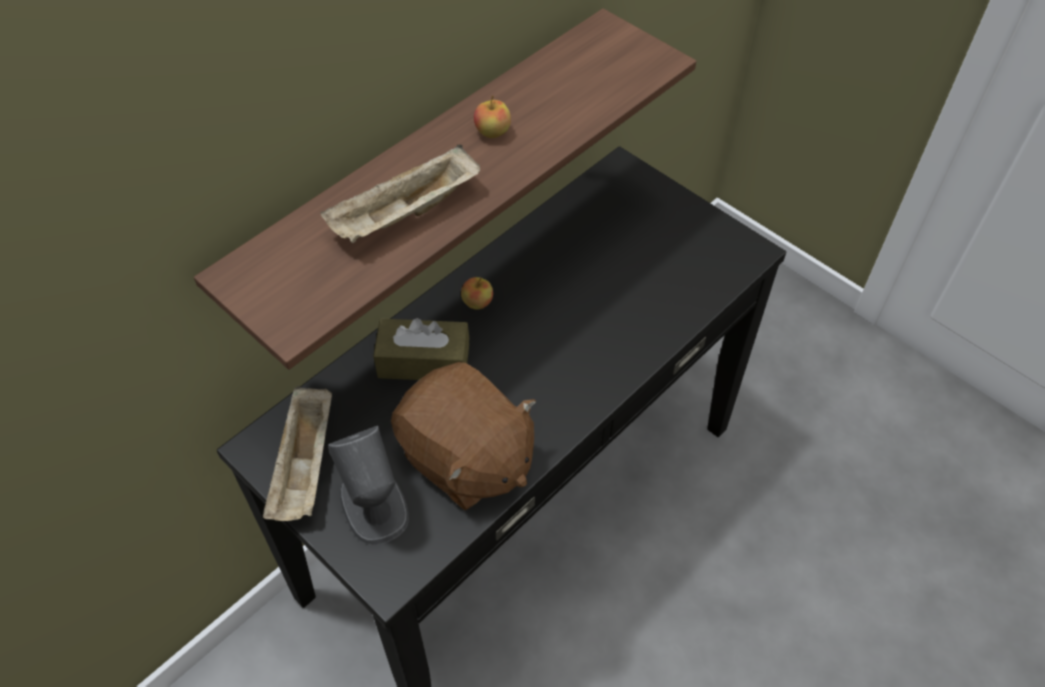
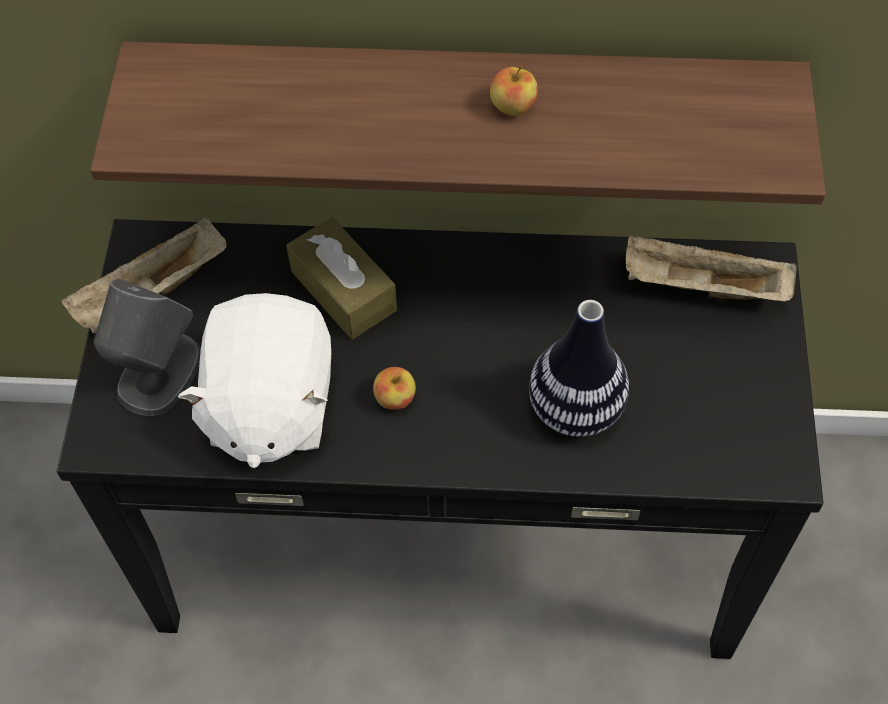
camera: 50 degrees right, 5 degrees up
(405, 215) = (334, 123): beige tray -> beige tray (702, 288)
(466, 459) = (269, 406): brown plush toy -> white plush toy
(477, 303) = (453, 279): apple -> apple (395, 398)
(626, 309) = (576, 408): none -> vase

